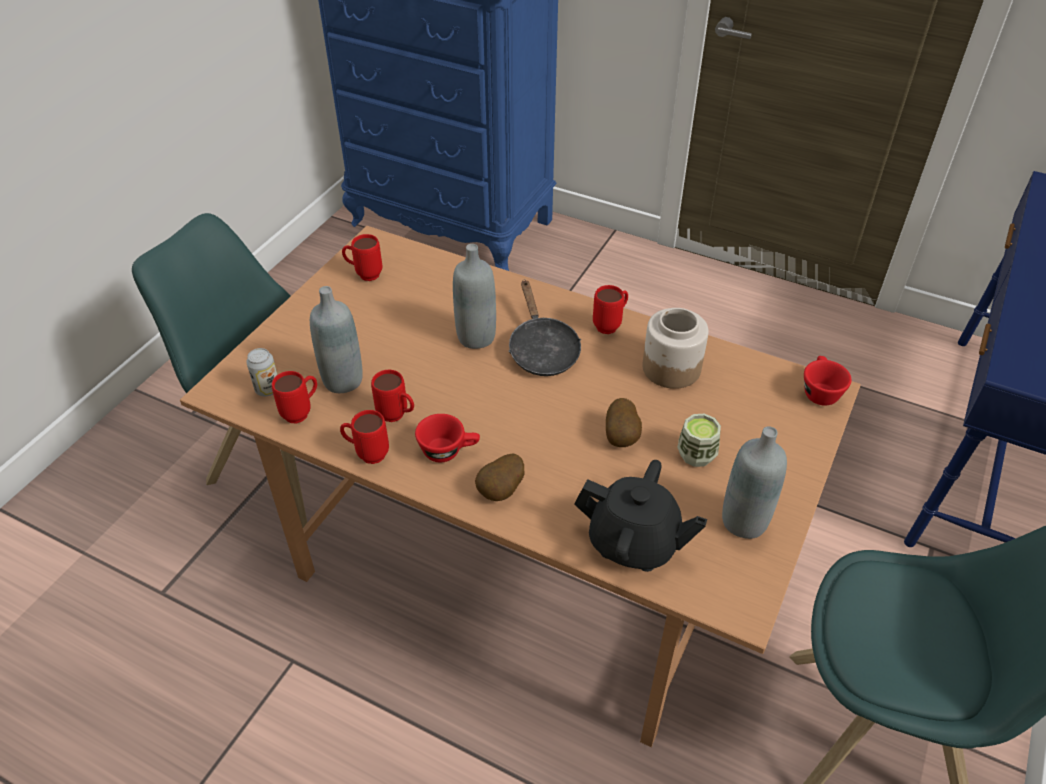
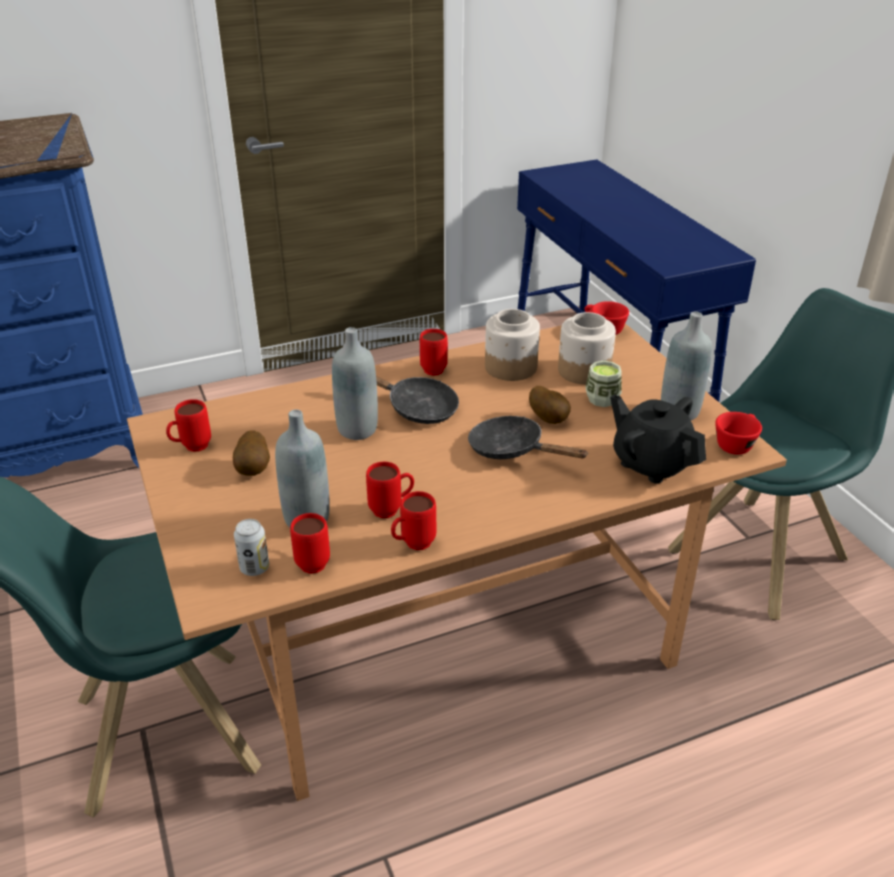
camera: 50 degrees left, 10 degrees down
(448, 450) = (463, 501): red cup -> red cup (736, 444)
(501, 491) = (537, 496): potato -> potato (254, 469)
(549, 439) = (512, 450): none -> black frying pan
(634, 543) = (651, 463): black teapot -> black teapot turned 105 degrees counterclockwise
(727, 417) = (583, 371): none -> jar

